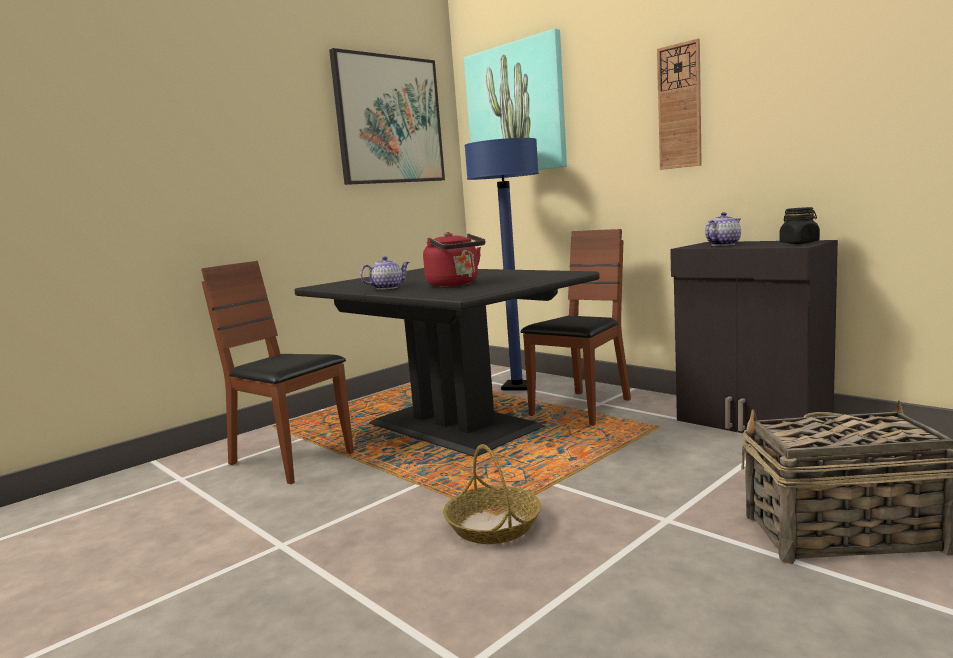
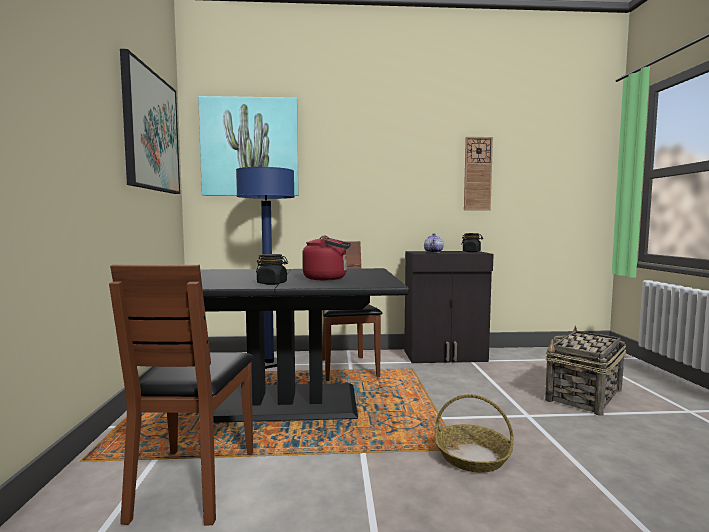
camera: 50 degrees left, 5 degrees down
(290, 460) = (193, 483): brown chair -> brown chair turned 75 degrees counterclockwise
(387, 288) = (272, 283): teapot -> black jar
(680, 106) = (387, 168): wall clock -> wall clock (477, 174)

